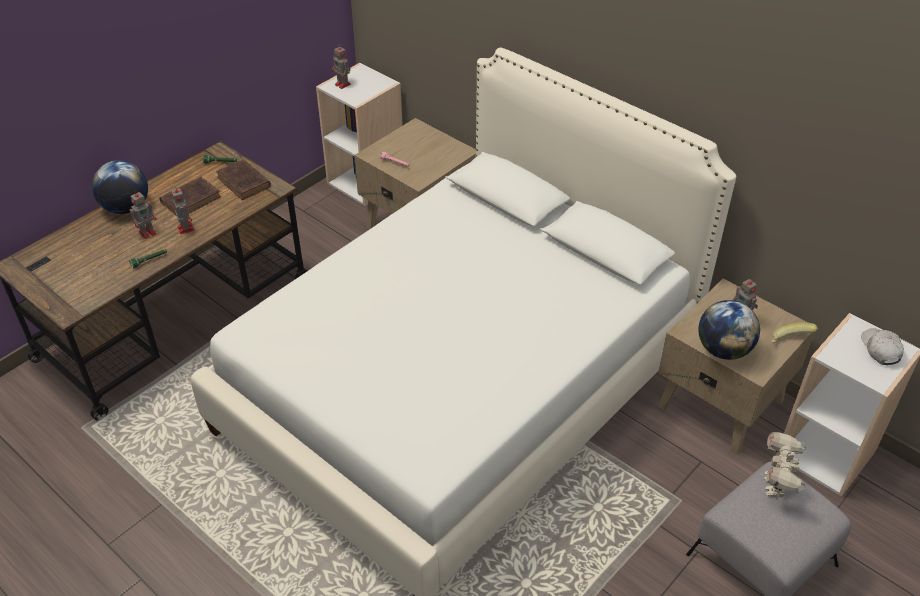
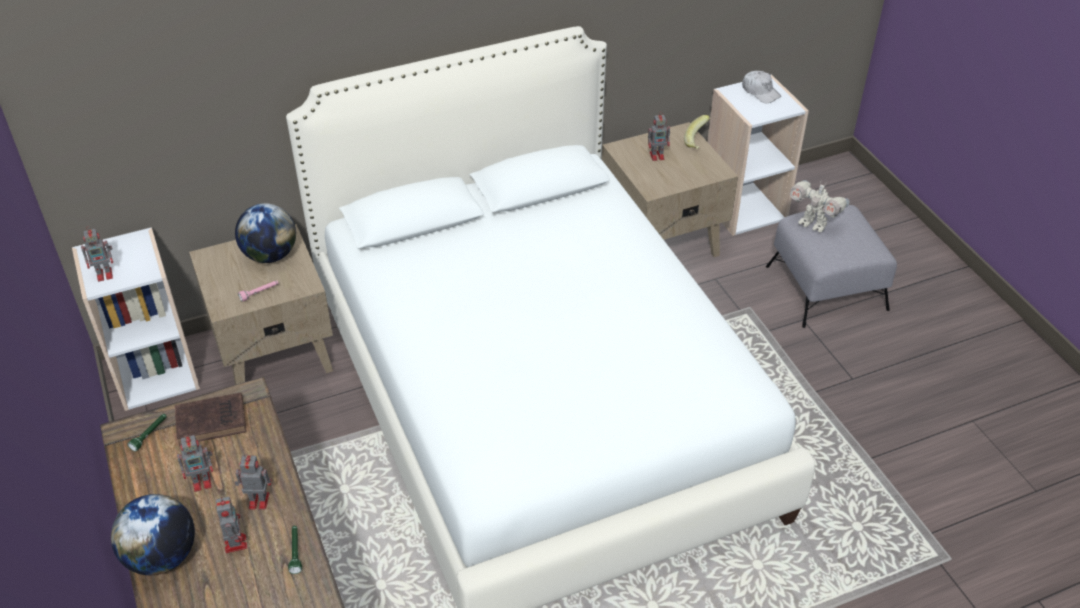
camera: 65 degrees left, 0 degrees up
(192, 199) = (203, 481): brown book -> toy robot
(723, 350) = (686, 179): globe -> globe (270, 255)
(880, 349) = (760, 92): white cap -> white cap turned 150 degrees counterclockwise

